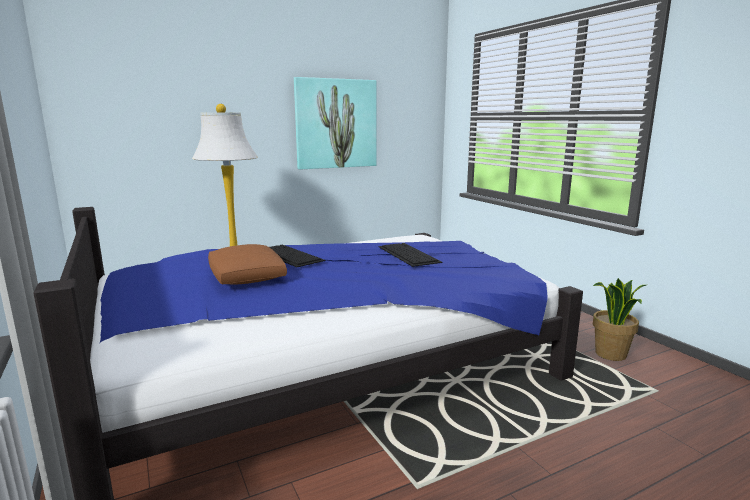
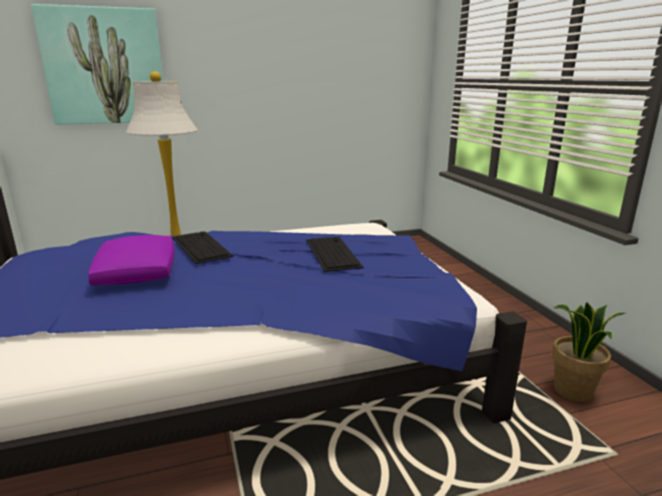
camera: 10 degrees right, 5 degrees up
(246, 276) = (137, 272): brown pillow -> purple pillow
(336, 124) = (299, 91): picture -> picture (105, 67)

